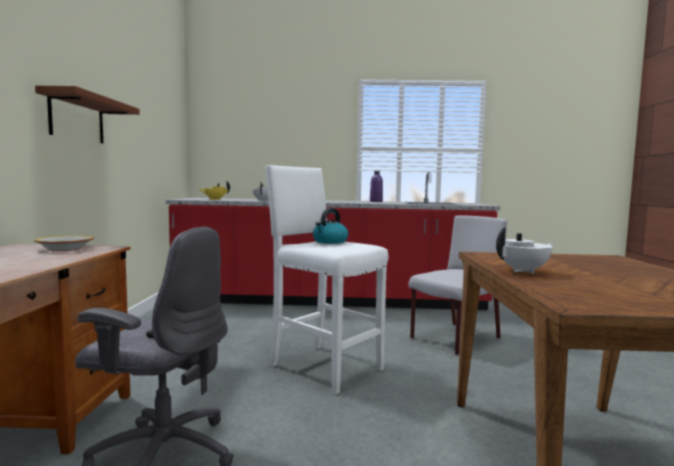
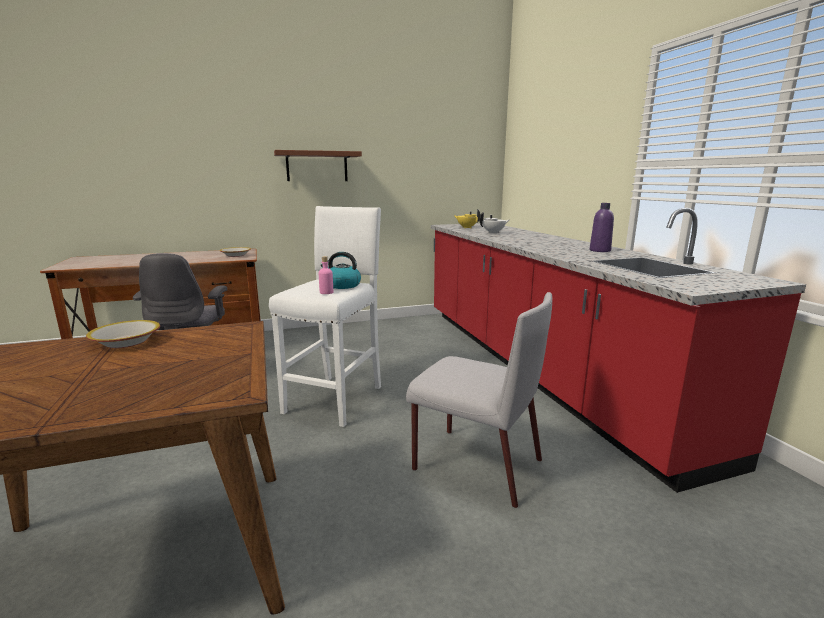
camera: 70 degrees right, 10 degrees up
(353, 245) = (326, 292): none -> pink bottle
(523, 271) = (126, 342): white teapot -> bowl

